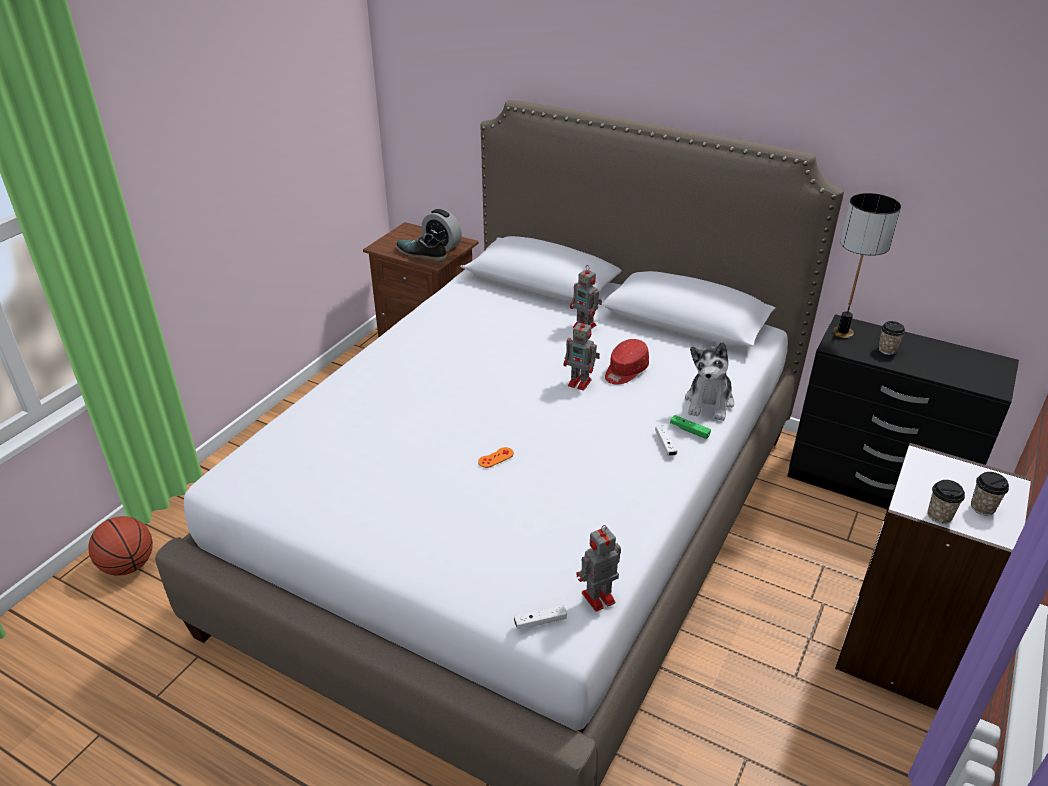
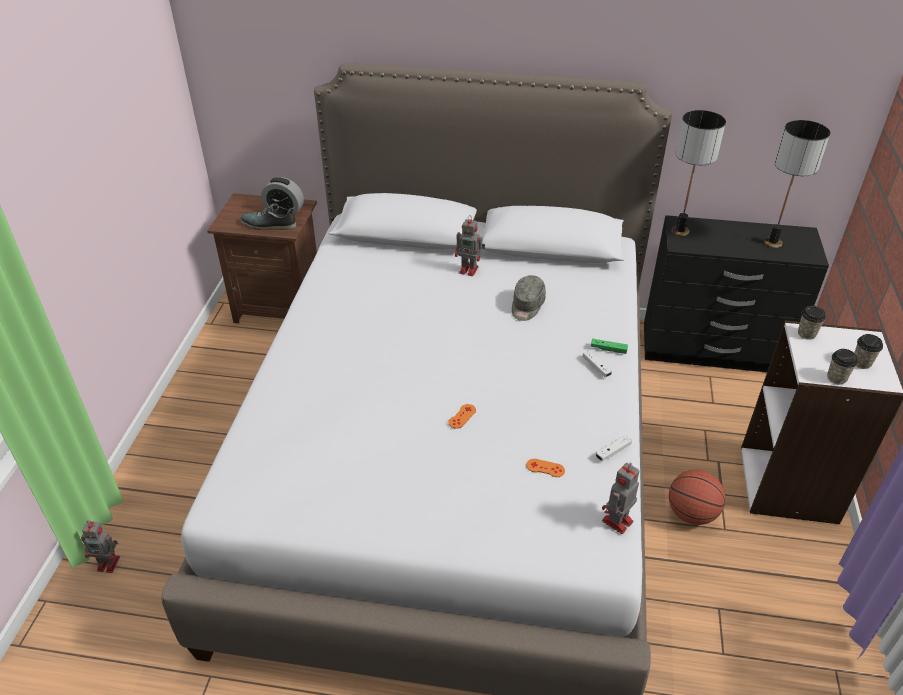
camera: 20 degrees left, 5 degrees up
(128, 566) = (88, 609): basketball -> basketball (691, 514)
(540, 621) = (583, 557): white game controller -> white game controller (613, 452)
(551, 526) = (545, 468): none -> orange game controller
(581, 383) = (495, 326): toy robot -> toy robot (109, 563)
(625, 371) = (527, 306): red cap -> grey cap
(709, 402) = (610, 319): plush toy -> none
(887, 350) = (720, 240): cup -> cup (806, 334)
(951, 364) = (772, 242): none -> table lamp

